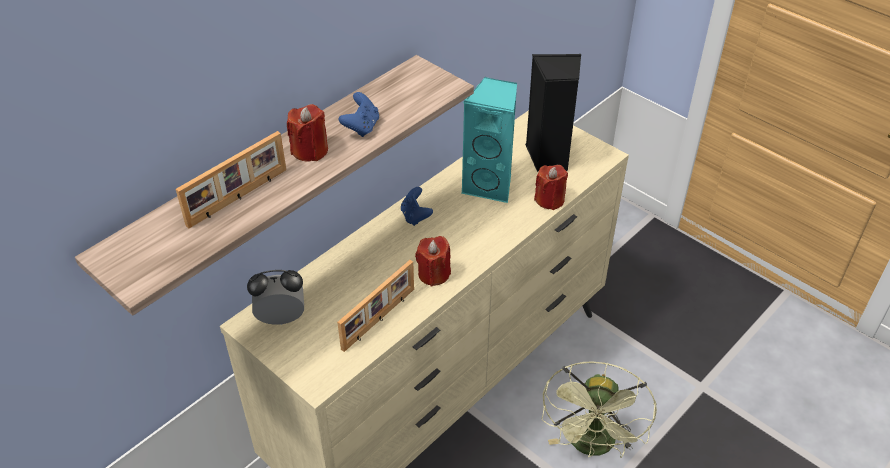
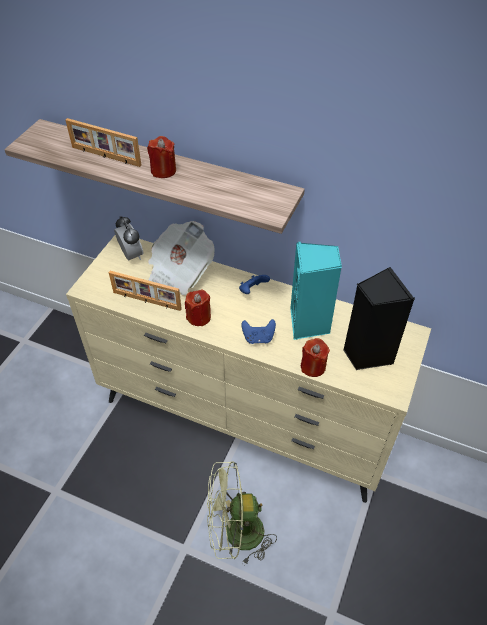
camera: 70 degrees right, 5 degrees up
(346, 276) = (178, 273): none -> newspaper
(361, 127) = (199, 185): blue game controller -> blue game controller (258, 338)

